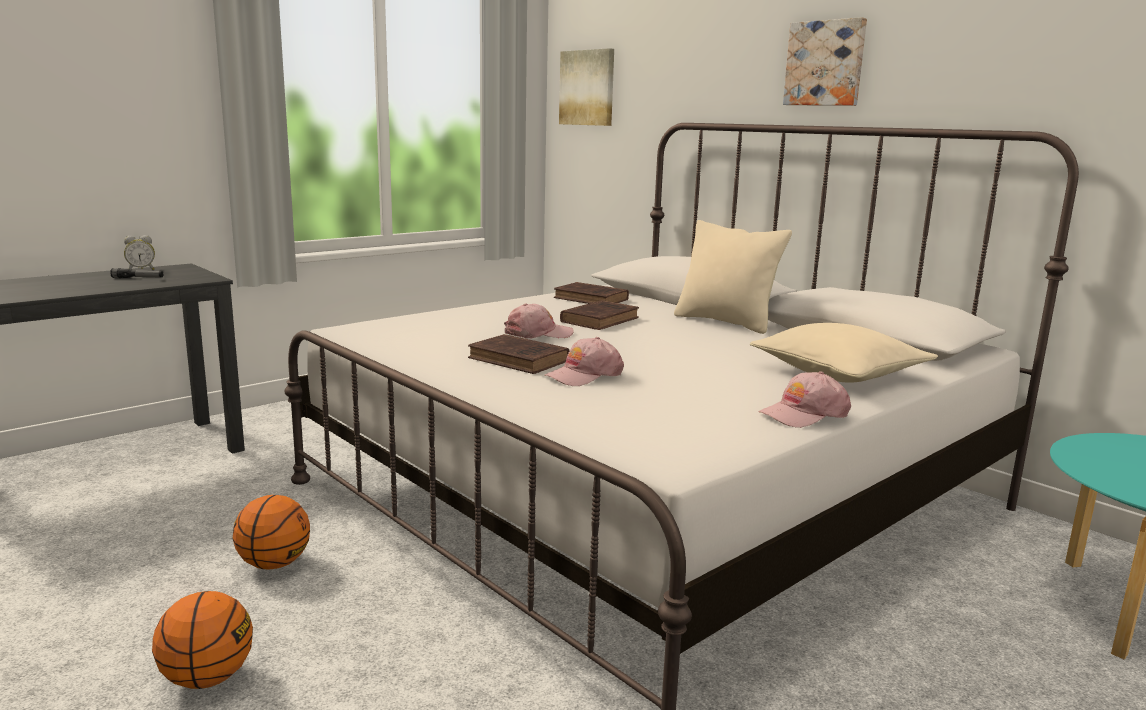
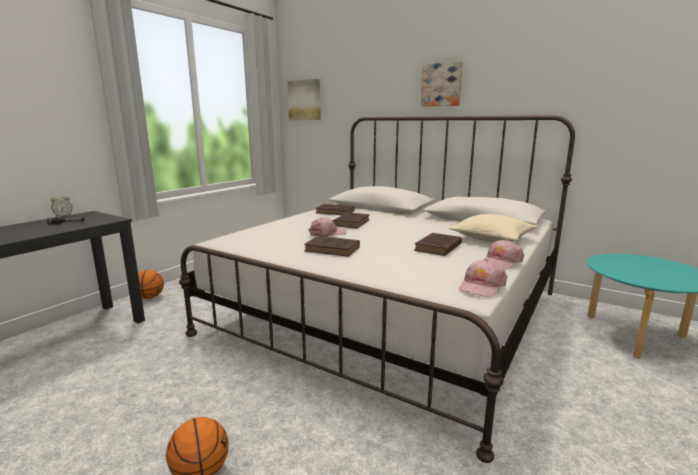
camera: 15 degrees left, 0 degrees up
(274, 564) = (203, 389): basketball -> basketball (150, 297)
(584, 375) = (375, 254): pink cap -> pink cap (481, 286)
(711, 377) = (437, 248): none -> brown book
(726, 322) = (413, 218): beige pillow -> none

